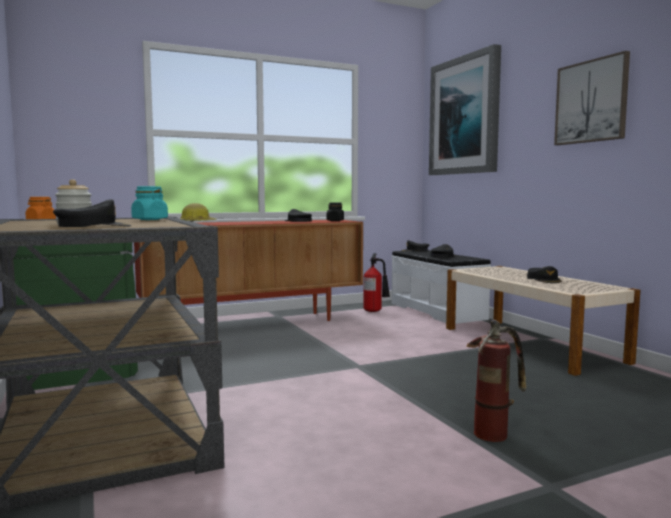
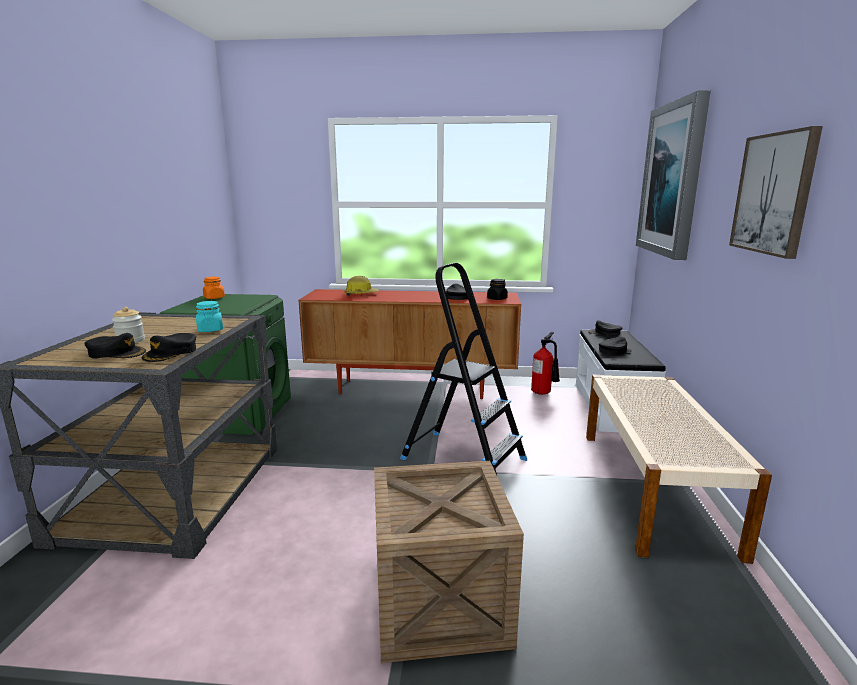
camera: 30 degrees right, 10 degrees up
(376, 355) = (464, 459): none -> black step ladder
(494, 429) = (440, 603): fire extinguisher -> crate
(544, 280) = (669, 422): black cap -> black cap (171, 353)

